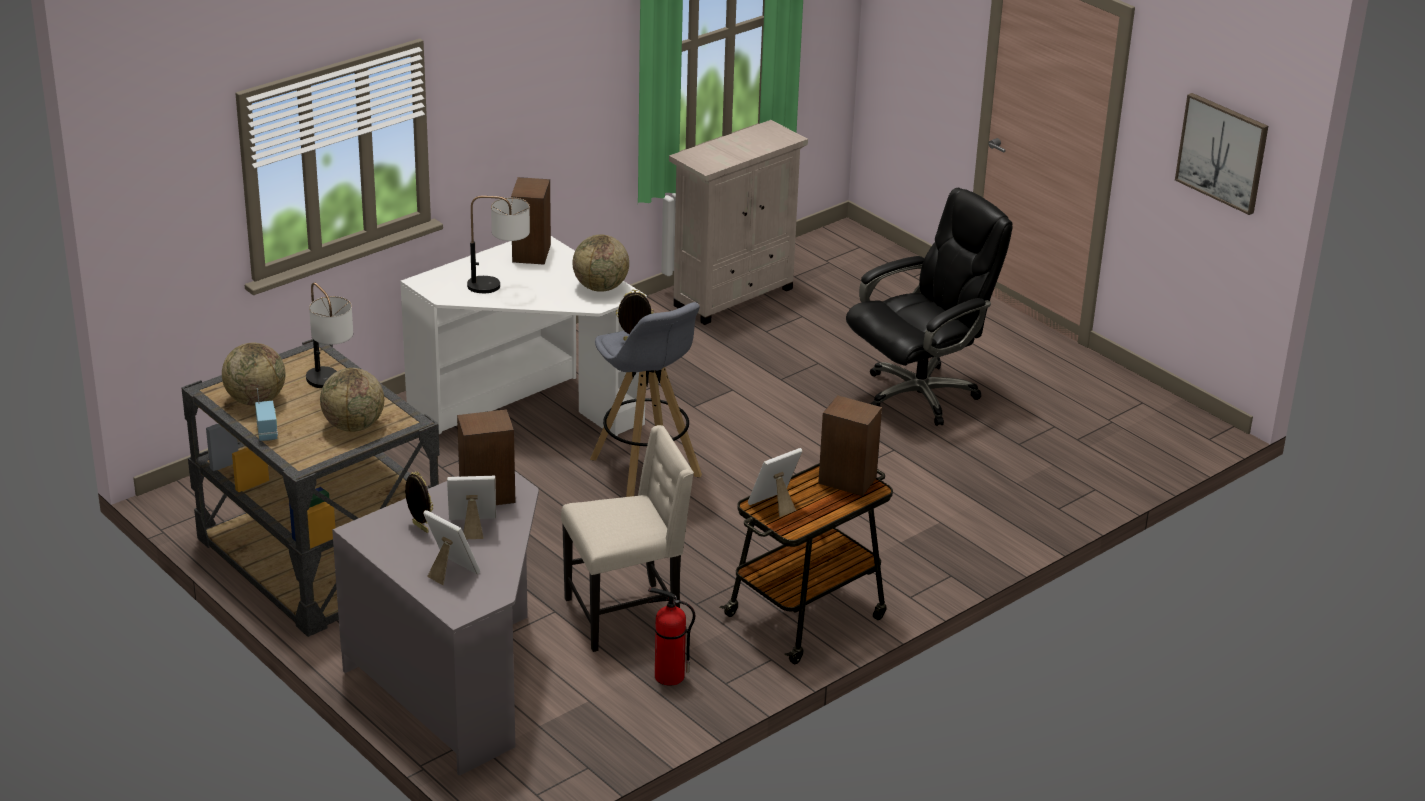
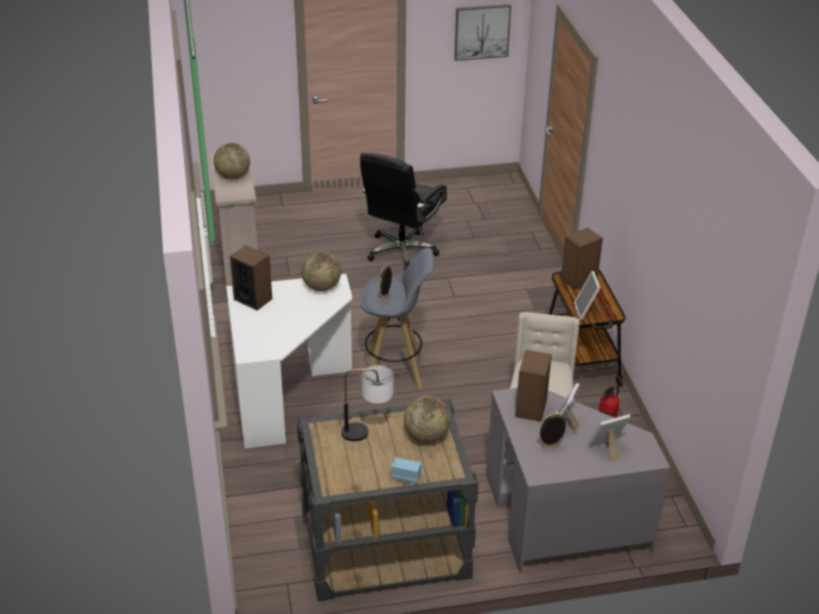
camera: 60 degrees left, 5 degrees up
(255, 400) = (358, 472): globe -> globe (233, 176)
(500, 287) = (284, 325): table lamp -> none
(917, 395) = (402, 250): black office chair -> black office chair turned 150 degrees counterclockwise

